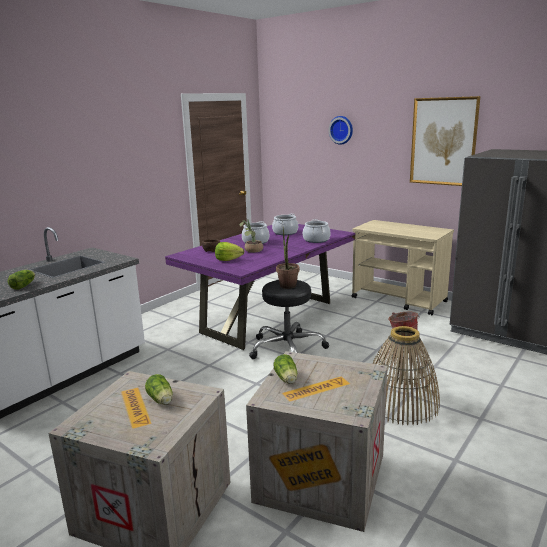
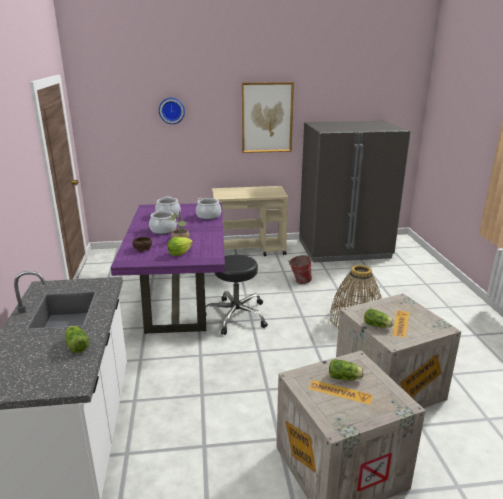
camera: 45 degrees left, 5 degrees up
(288, 287) = (239, 262): potted plant -> none

